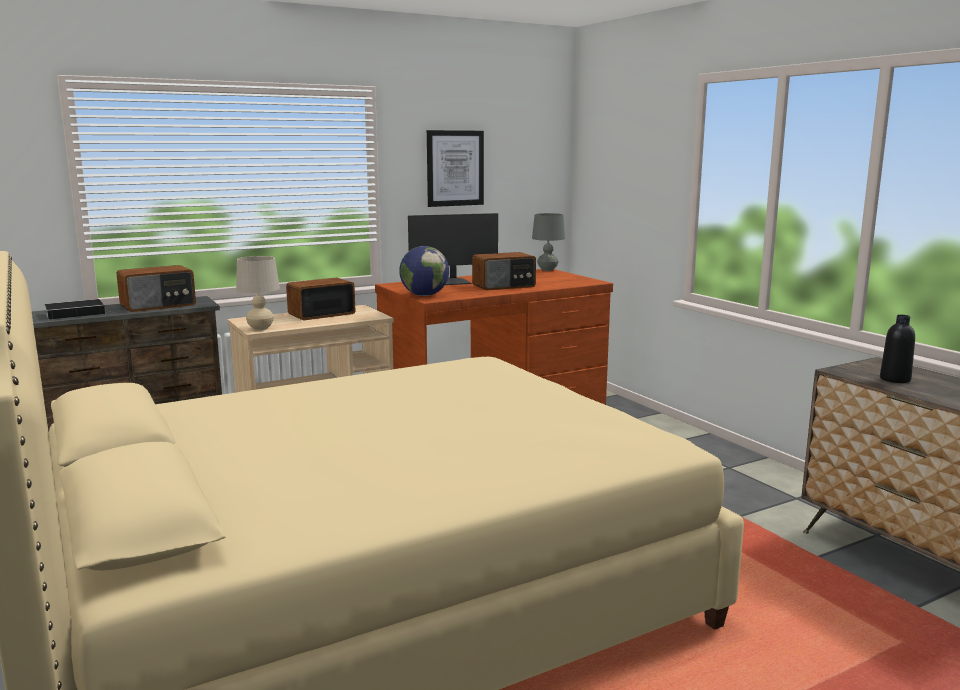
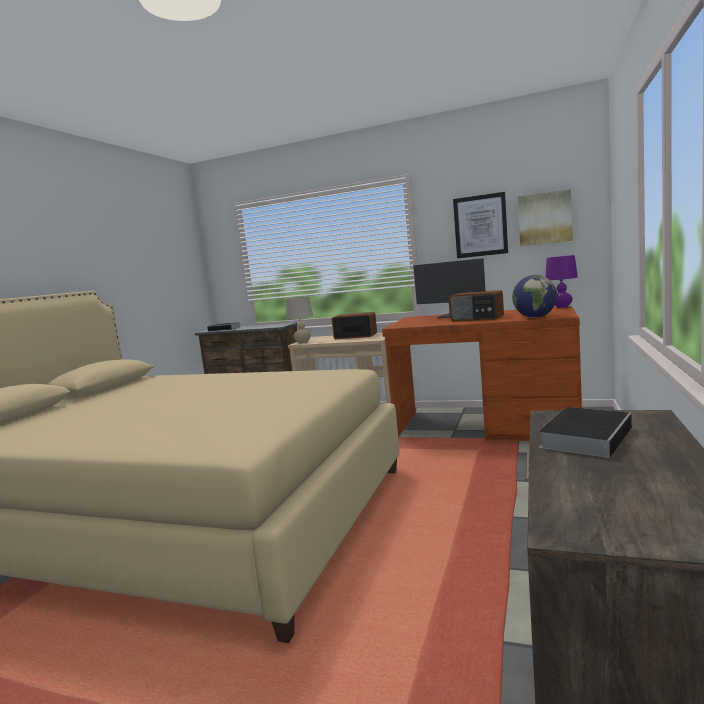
camera: 50 degrees right, 5 degrees down
(159, 305) = (262, 326): radio -> none
(424, 295) = (401, 324): globe -> globe (535, 317)
(518, 168) = (544, 218): none -> picture
(547, 270) = (562, 307): grey table lamp -> purple table lamp
(895, 379) = (586, 436): black bottle -> book

